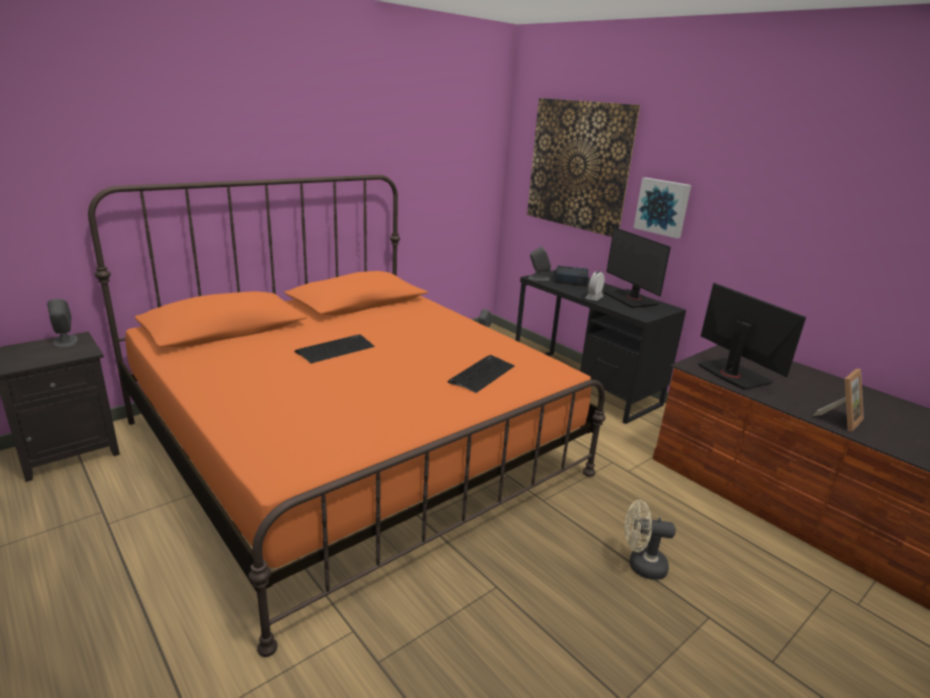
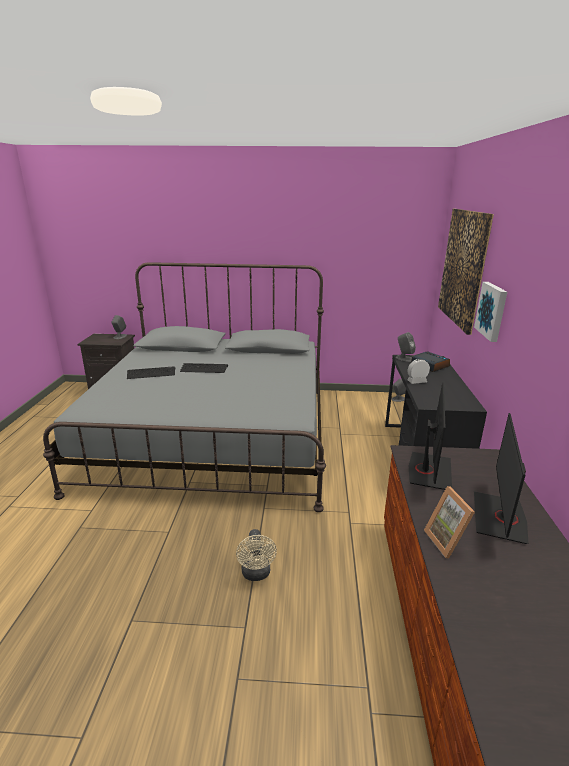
camera: 45 degrees right, 0 degrees up
(353, 447) = (214, 434): orange bed -> grey bed
(481, 374) = (246, 404): keyboard -> keyboard (151, 373)
(631, 299) = (450, 390): monitor -> monitor (500, 517)
(641, 565) = (256, 574): beige fan -> beige fan turned 150 degrees counterclockwise
(840, 419) = (448, 541): picture frame -> picture frame turned 75 degrees clockwise

